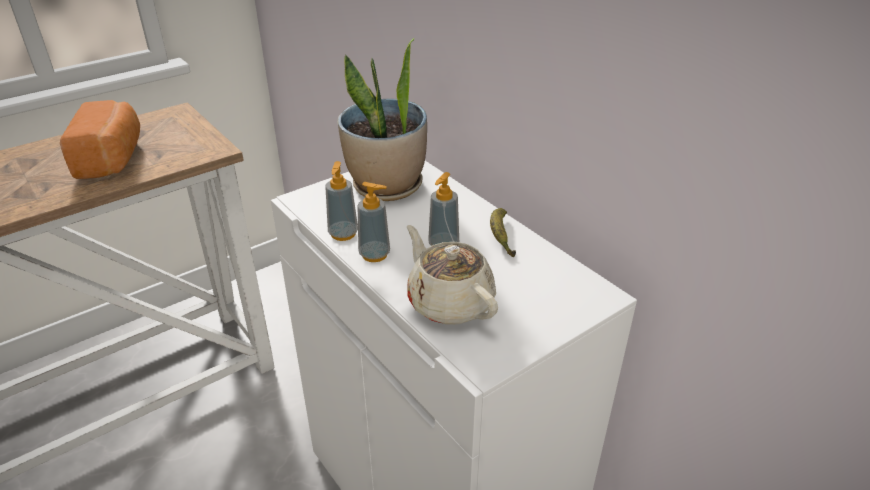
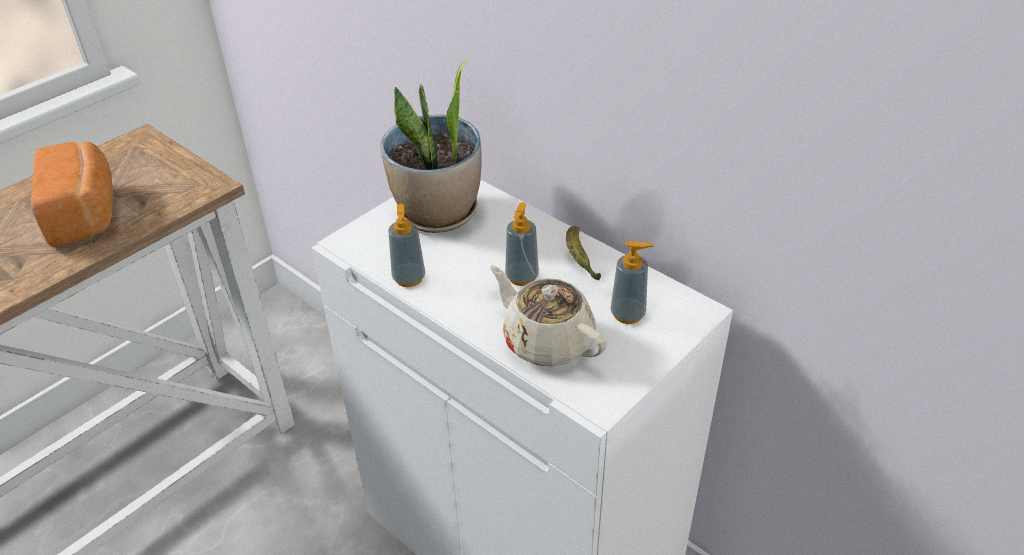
camera: 10 degrees left, 5 degrees up
(374, 254) = (451, 298): soap dispenser -> soap dispenser (628, 314)

